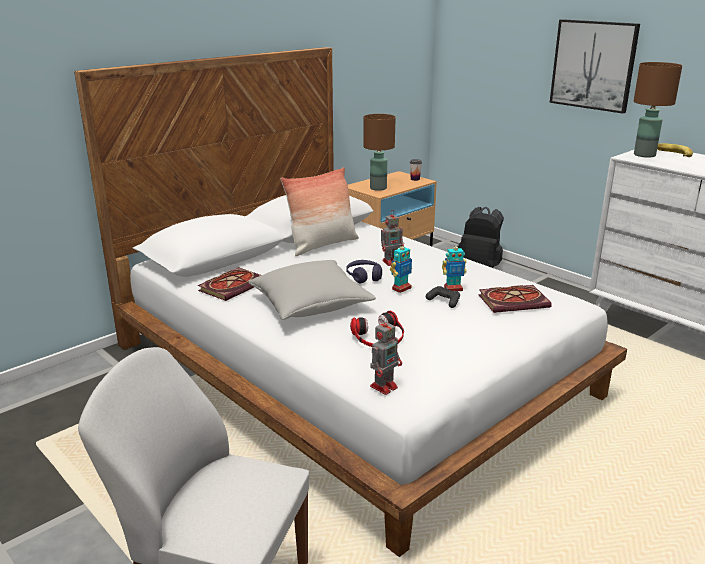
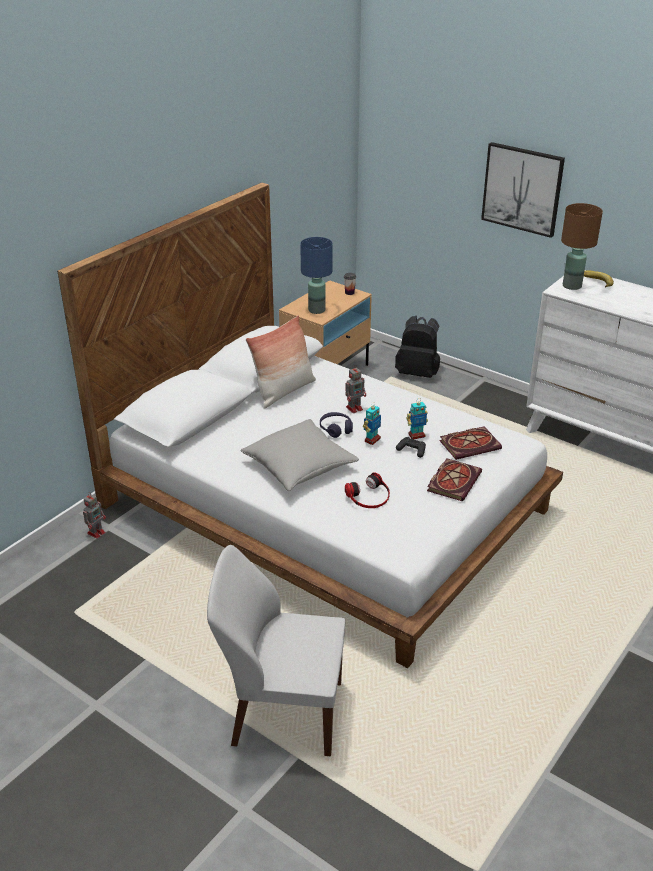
camera: 10 degrees left, 10 degrees up
(233, 286) = (221, 451): book -> book (453, 481)
(377, 188) = (316, 310): brown table lamp -> blue table lamp
(384, 386) = (386, 544): toy robot -> toy robot (97, 532)

